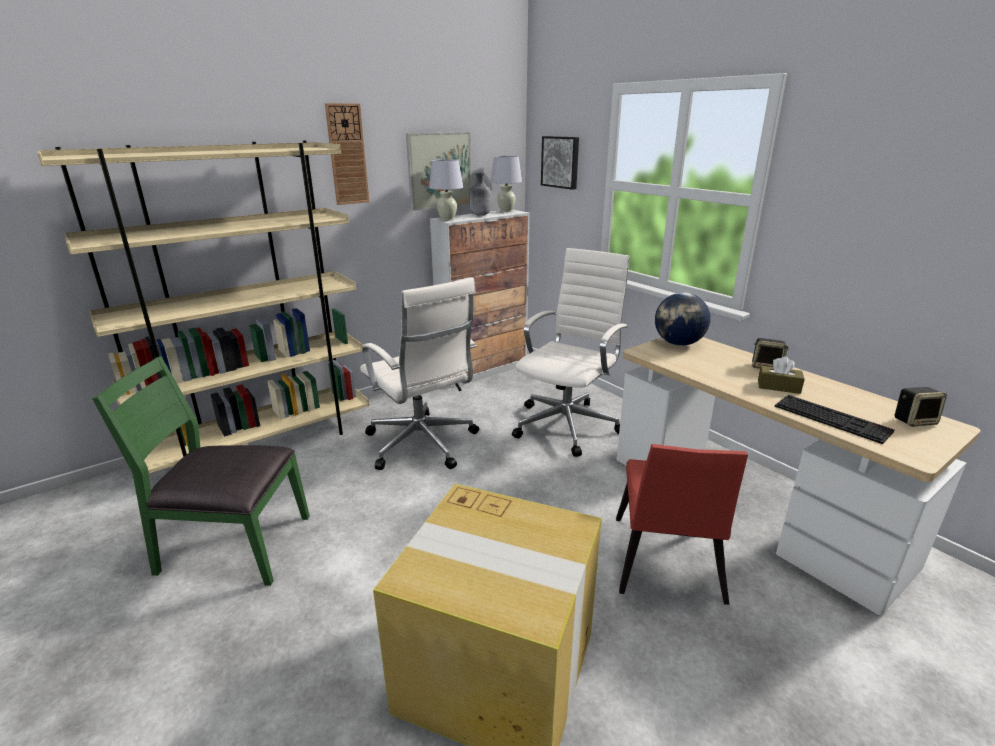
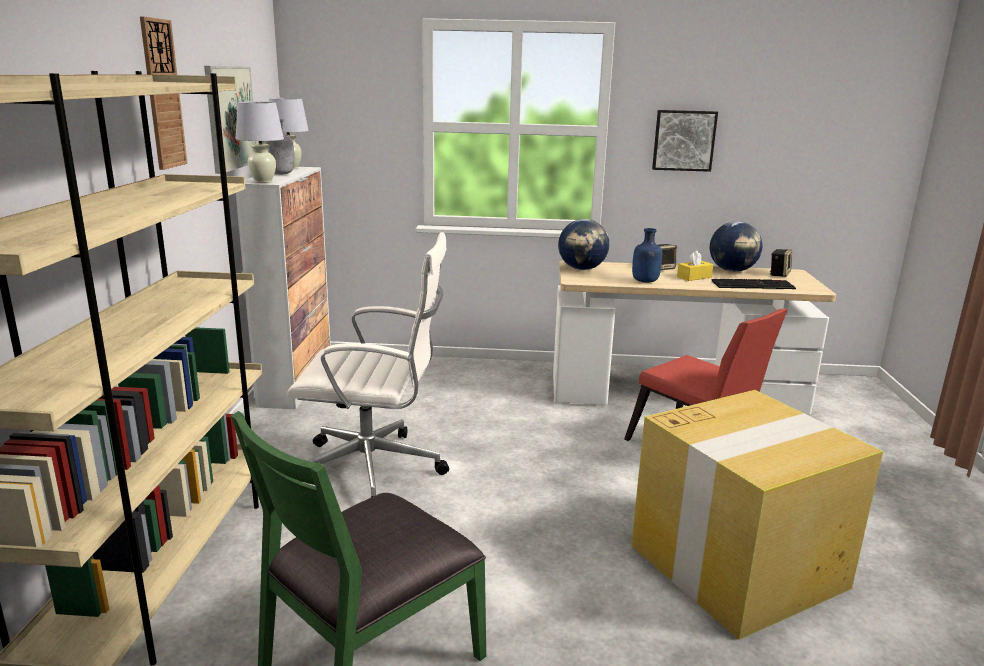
camera: 50 degrees left, 5 degrees down
(561, 162) = (348, 104): picture -> picture (683, 140)
(568, 424) = (469, 394): white office chair -> none
(707, 373) = (645, 281): none -> blue bottle
(778, 387) = (694, 277): brown tissue box -> yellow tissue box
(854, 396) = (732, 271): none -> globe

